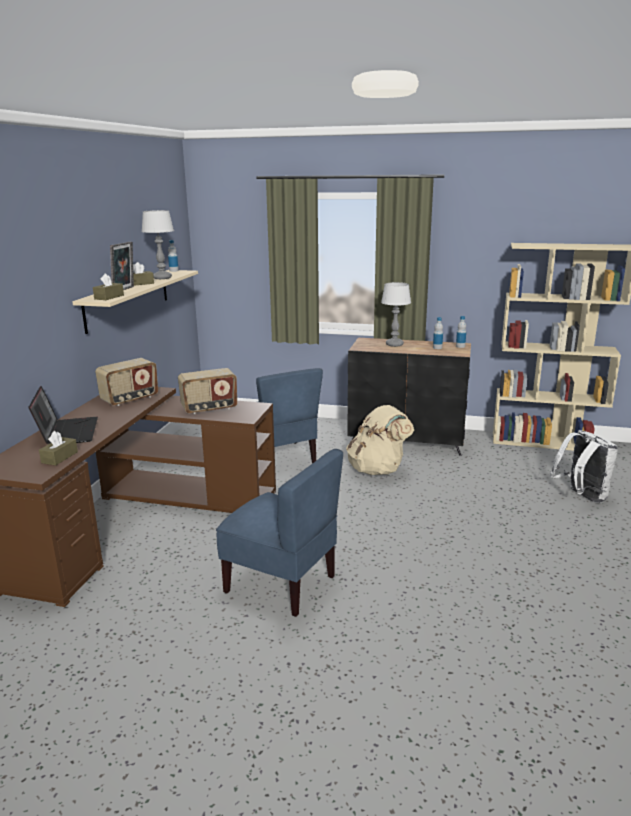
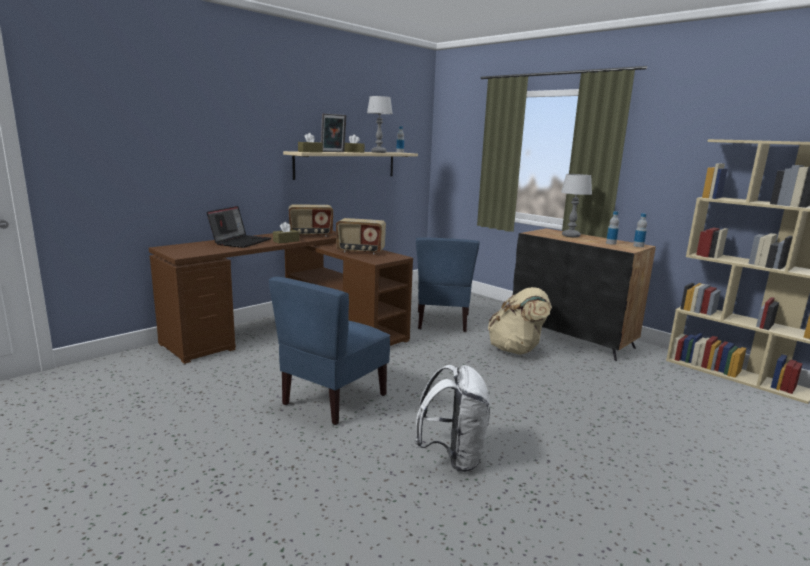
camera: 30 degrees right, 5 degrees down
(59, 457) = (210, 251): brown tissue box -> brown tissue box (286, 241)
(281, 583) = (333, 399): blue chair -> blue chair turned 60 degrees clockwise
(581, 496) = (724, 432): white backpack -> white backpack (453, 457)

